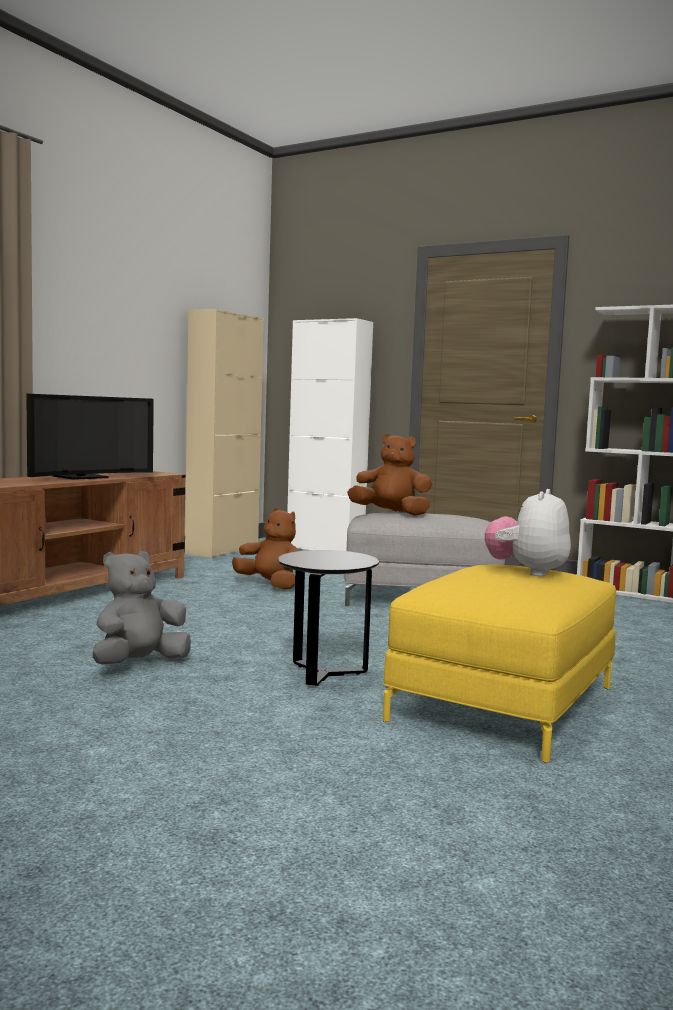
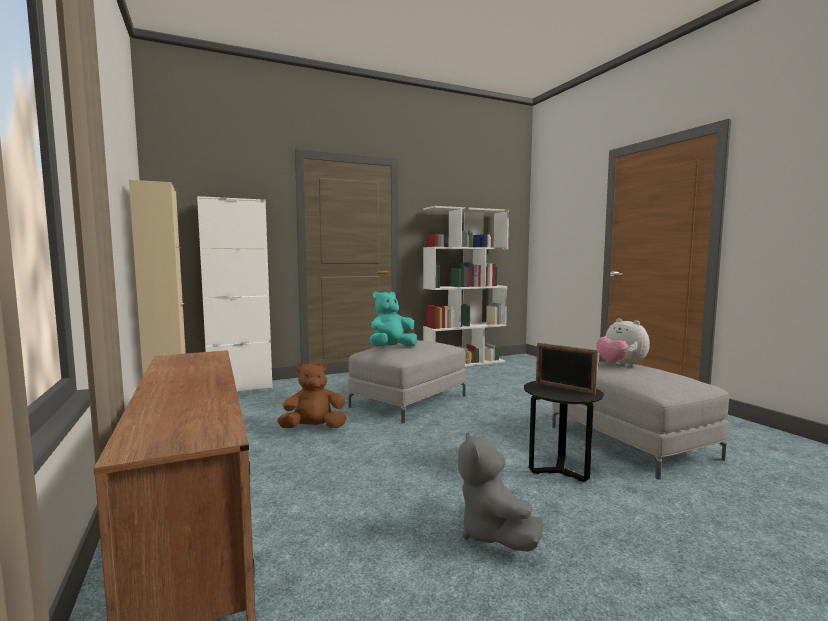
camera: 55 degrees left, 0 degrees up
(83, 477) = (201, 378): television -> none
(333, 559) = (564, 388): none -> picture frame
(391, 513) = (391, 348): brown plush toy -> turquoise plush toy
(505, 703) = (631, 442): yellow ottoman -> grey ottoman

